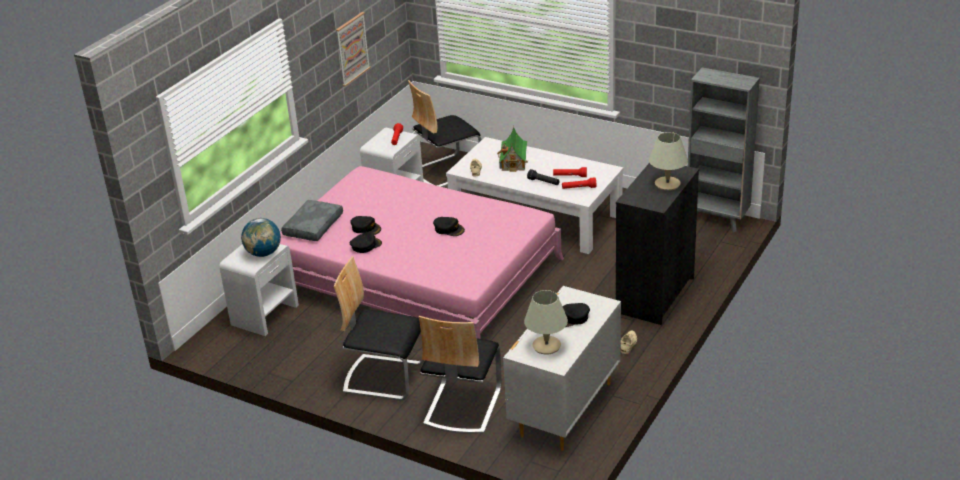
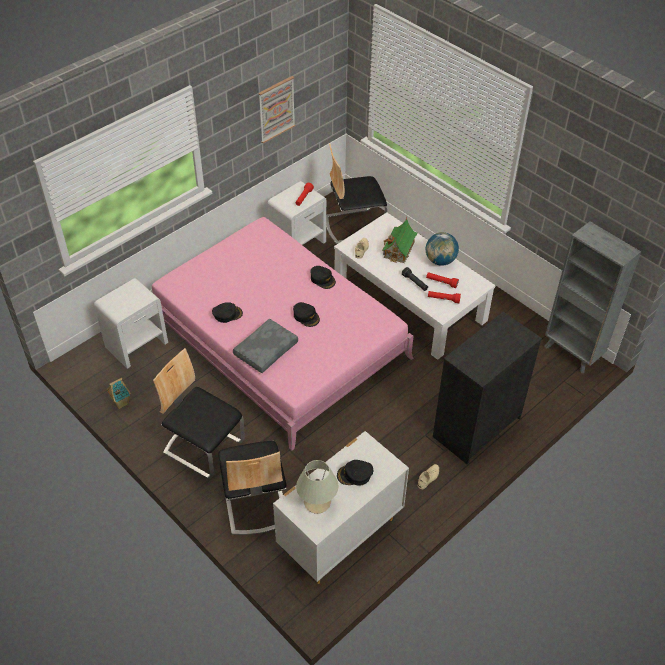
camera: 15 degrees right, 15 degrees up
(263, 253) = (134, 302): globe -> globe (440, 261)
(273, 364) = (120, 403): none -> toy house
(313, 226) = (193, 277): grey pillow -> grey pillow (265, 350)
(366, 228) = (236, 293): black cap -> black cap (322, 279)
(462, 406) = (254, 502): chair -> chair turned 45 degrees counterclockwise
(667, 184) = (502, 349): beige table lamp -> none

